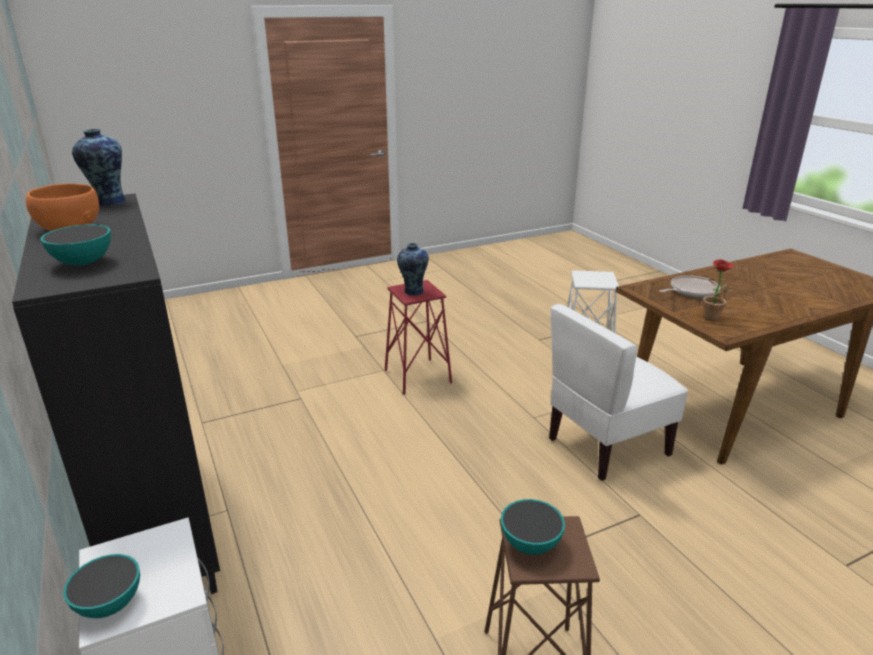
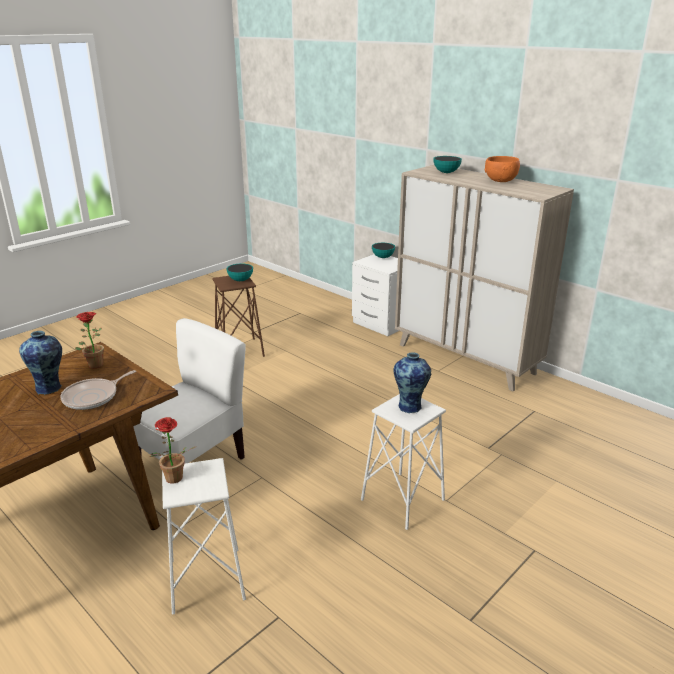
camera: 160 degrees right, 0 degrees up
(109, 202) = (536, 193): vase -> vase (50, 388)
(159, 523) = (466, 359): black cabinet -> beige cabinet
(418, 376) = (402, 500): red stool -> white stool
(609, 280) = (173, 480): none -> potted plant

